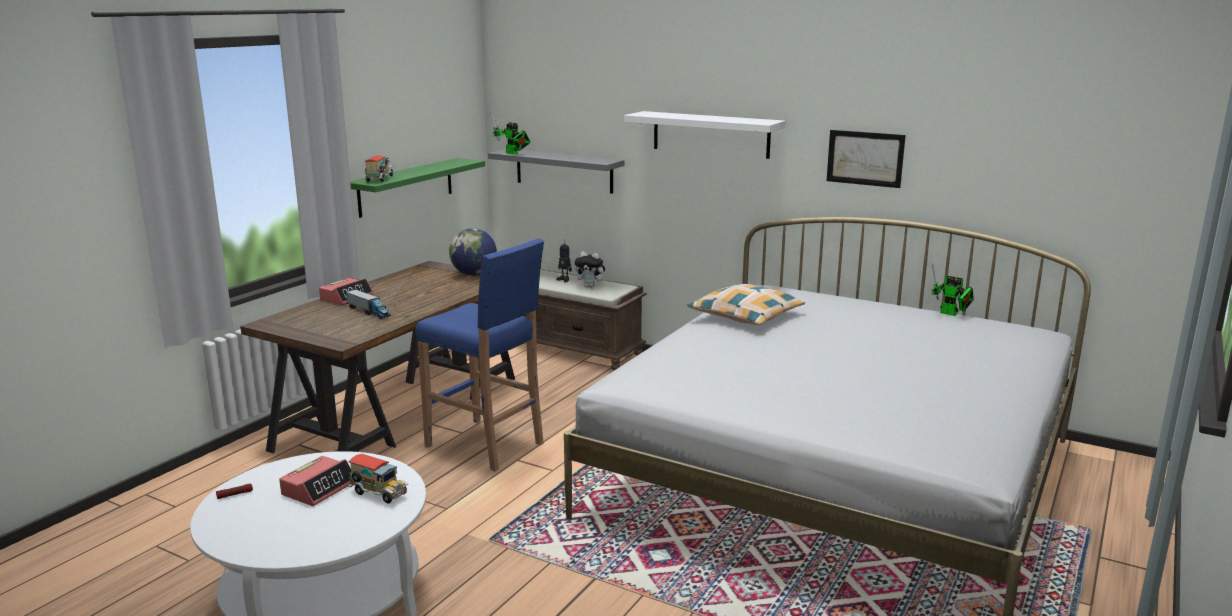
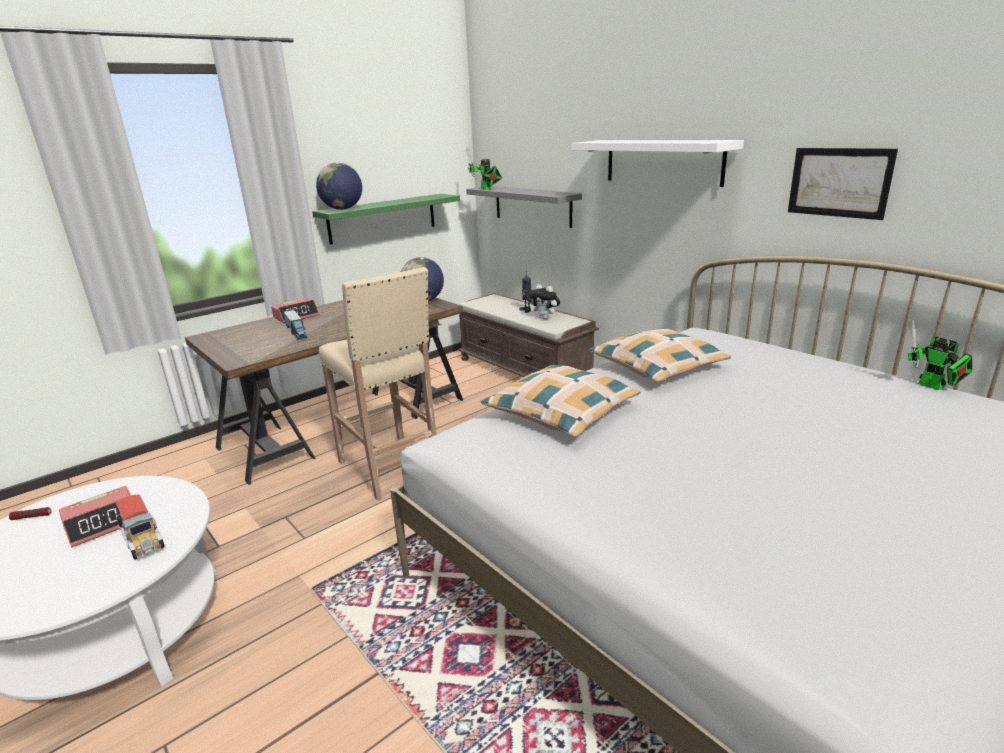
camera: 20 degrees right, 5 degrees up
(380, 179) = (342, 209): toy truck -> globe
(486, 445) = (391, 469): blue stool -> beige stool
(694, 354) = (561, 412): none -> pillow

